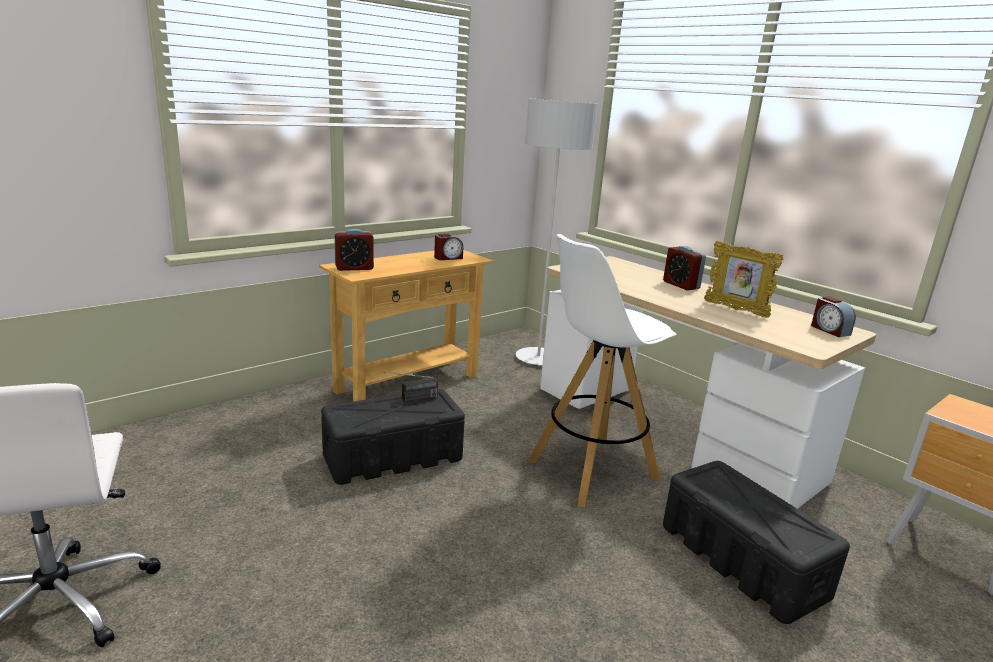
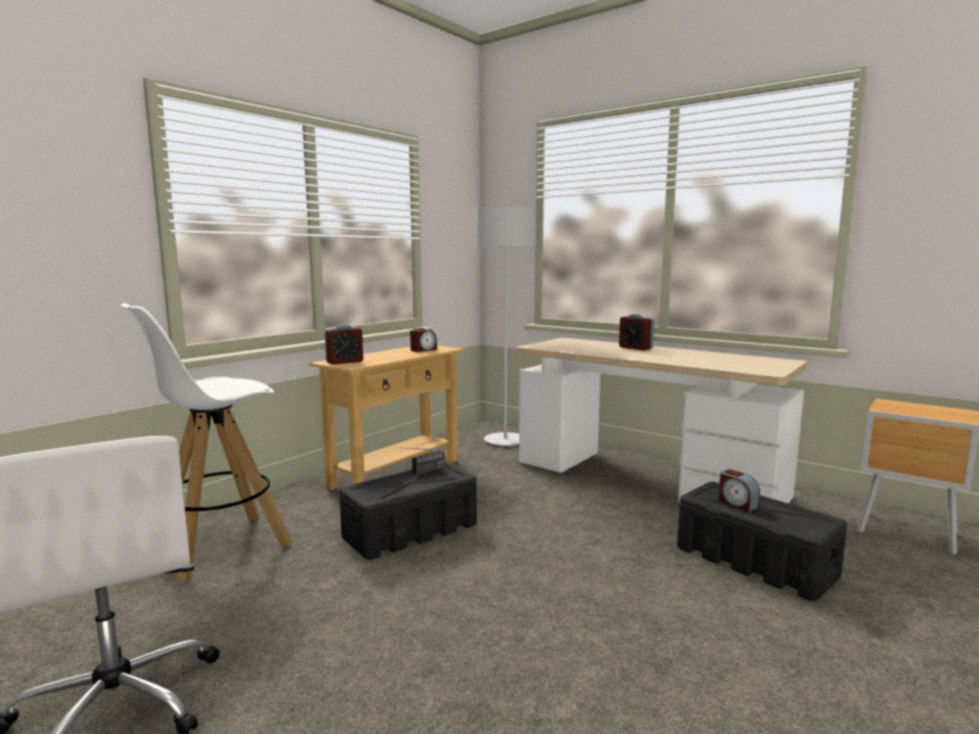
camera: 10 degrees left, 10 degrees down
(591, 470) = (595, 516): white stool -> white stool (220, 547)
(735, 309) = (691, 357): picture frame -> none
(829, 330) = (772, 361): alarm clock -> alarm clock (737, 503)

